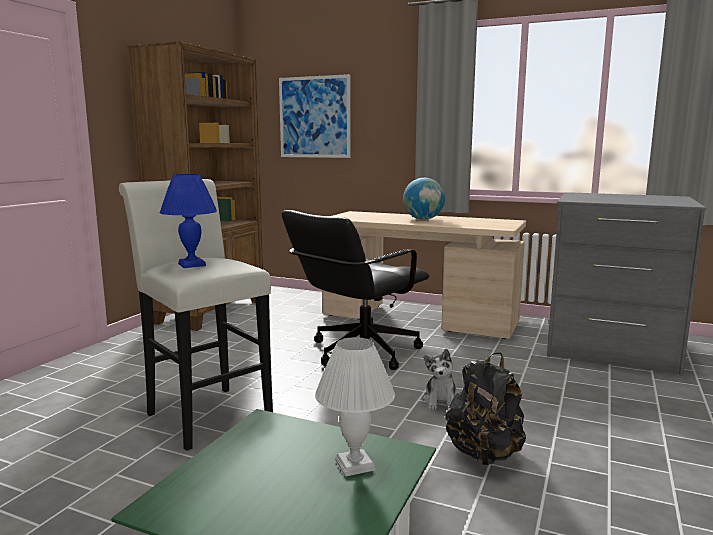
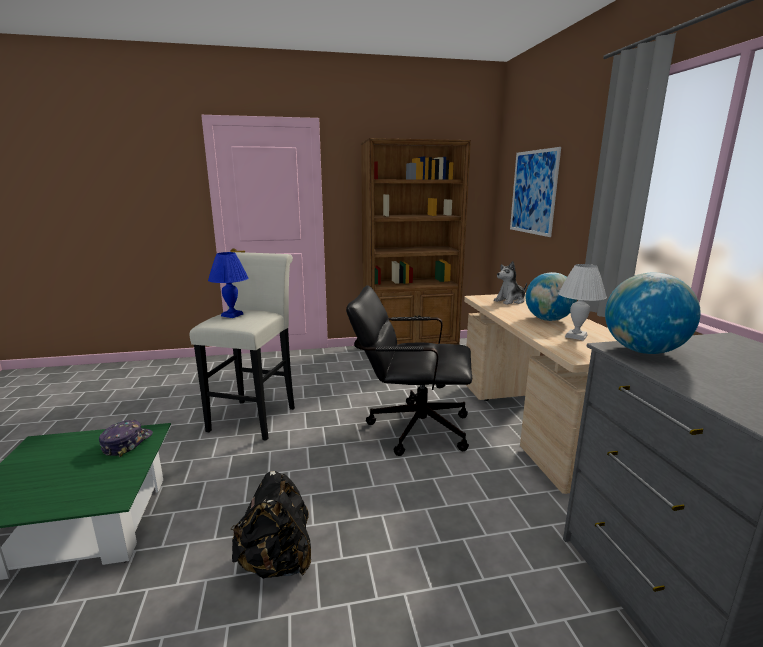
camera: 55 degrees right, 5 degrees up
(274, 438) = (127, 443): none -> cap
(354, 465) = (92, 484): white table lamp -> white table lamp (575, 336)
(441, 401) = (362, 501): plush toy -> plush toy (510, 301)
(581, 199) = (643, 351): none -> globe

